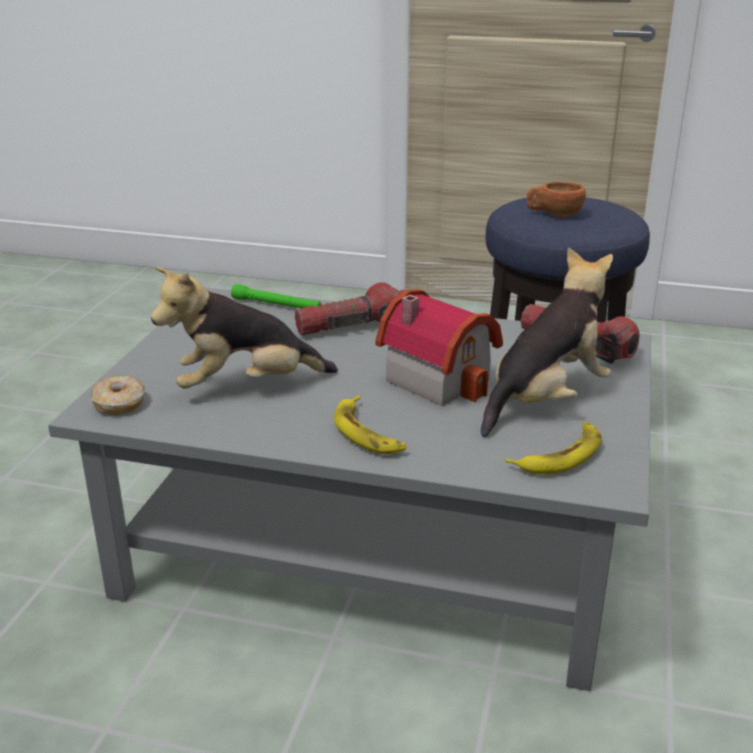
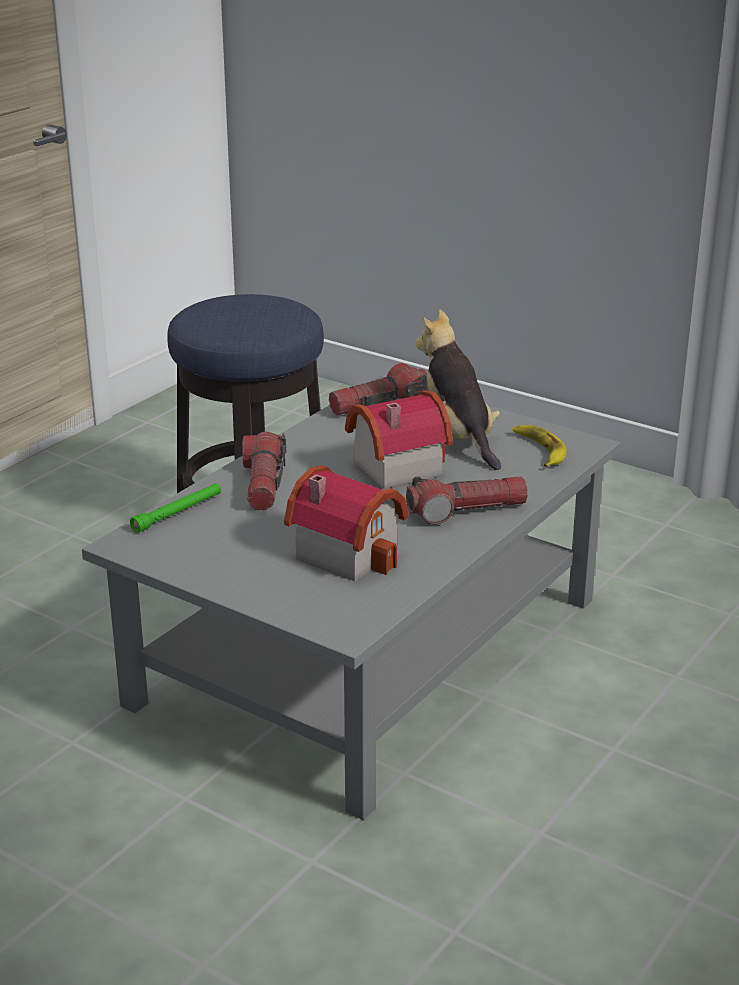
camera: 70 degrees left, 0 degrees up
(119, 404) = (339, 616): donut -> none
(246, 386) = (348, 551): plush toy -> toy house
(367, 433) = (466, 511): banana -> flashlight
(554, 214) = (246, 320): brown cup -> none

